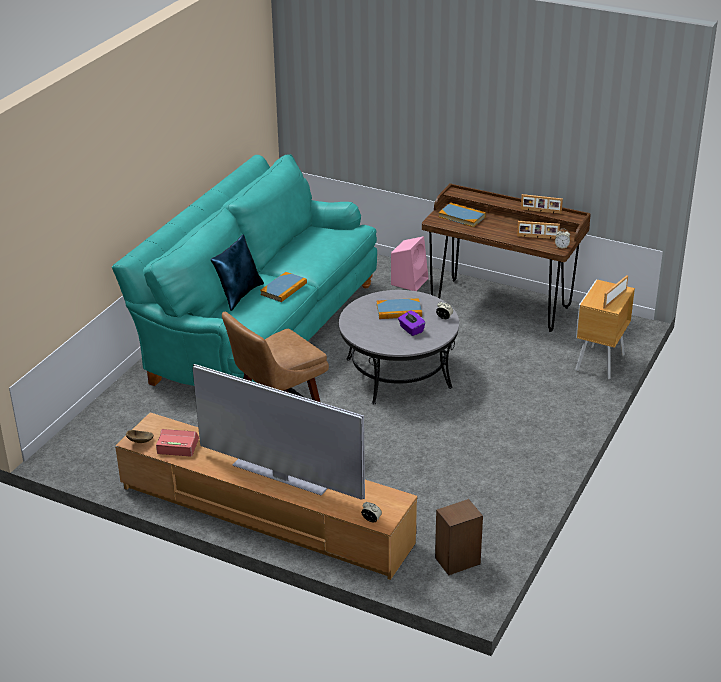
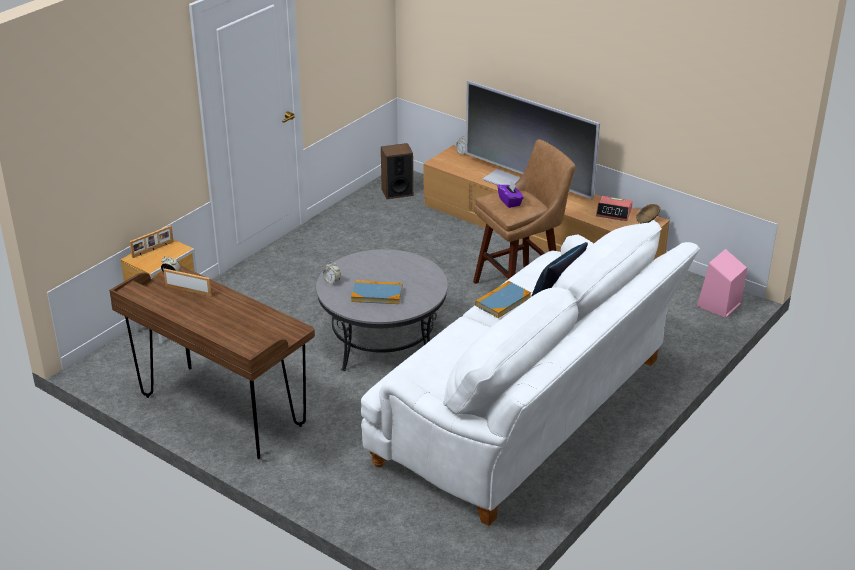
camera: 170 degrees left, 0 degrees up
(257, 330) = (531, 414): turquoise sofa -> white sofa
(409, 281) = (317, 465): pink speaker -> pink speaker (718, 305)
(411, 329) = (373, 272): purple tissue box -> purple tissue box (510, 202)
(462, 216) = (258, 331): book -> none
(541, 211) = (164, 302): picture frame -> none

